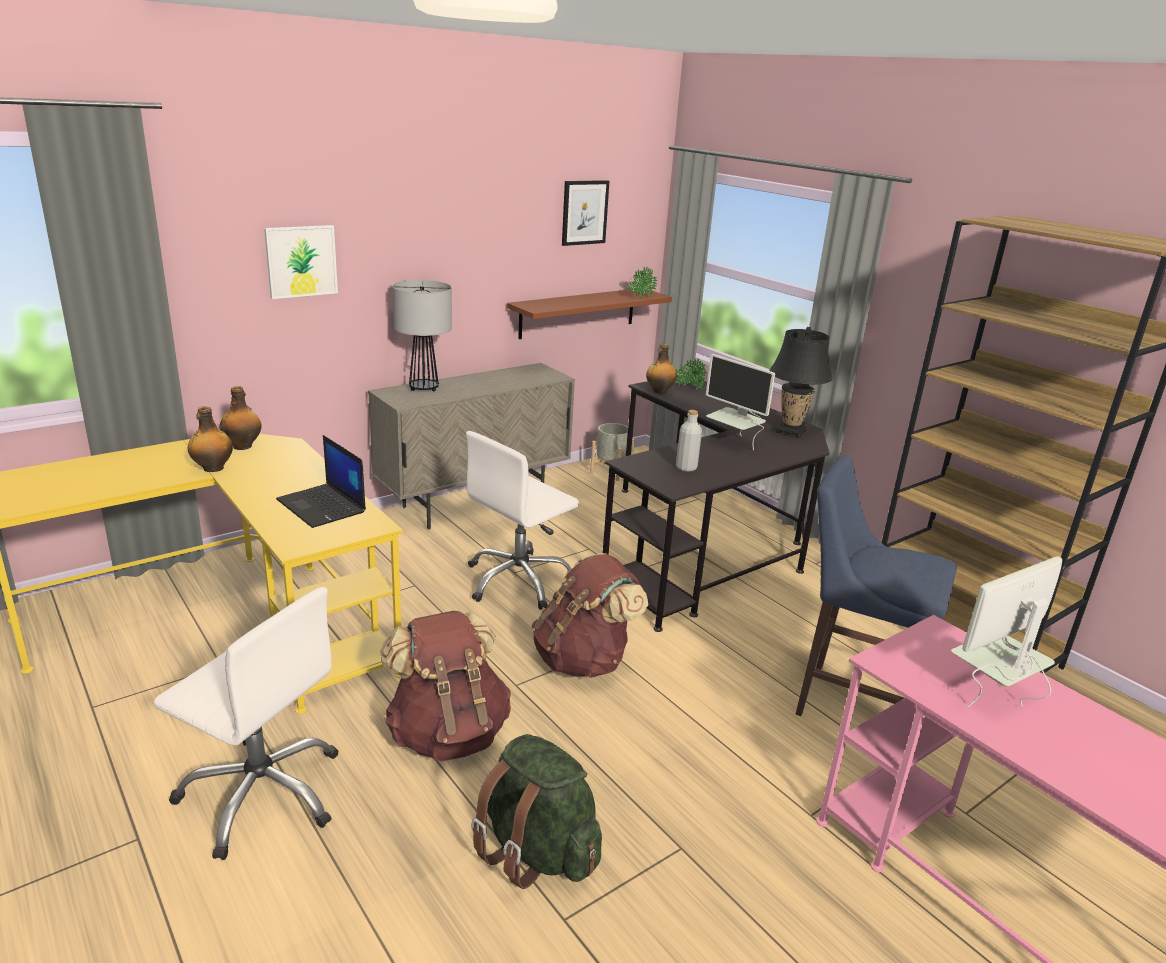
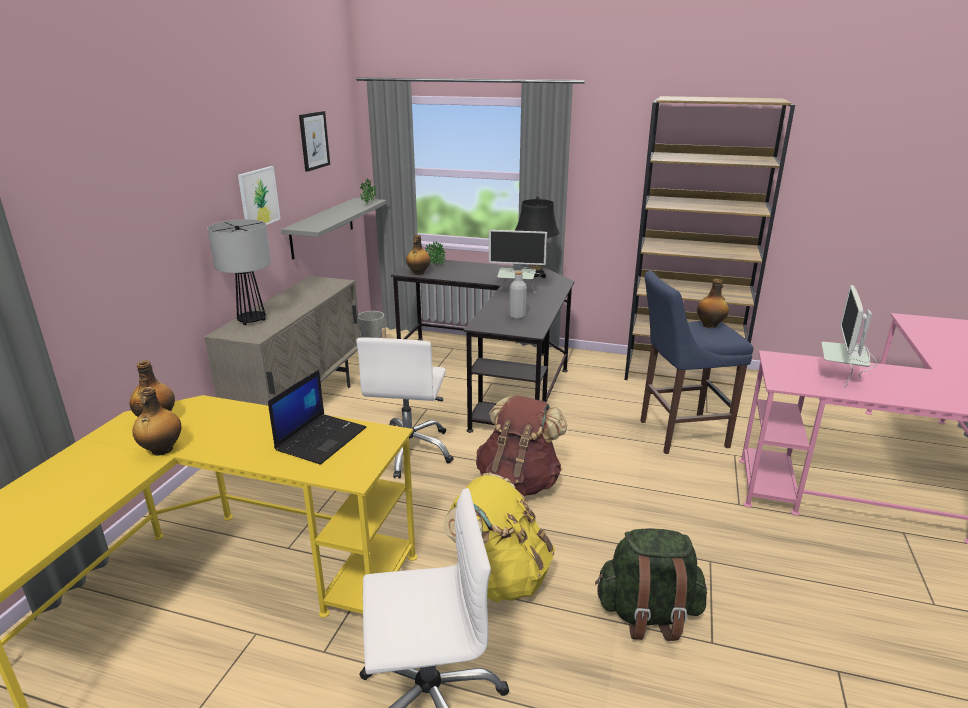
camera: 35 degrees left, 0 degrees up
(301, 261) = (130, 222): picture -> picture (258, 198)
(323, 506) = (321, 438): laptop -> laptop turned 75 degrees counterclockwise
(447, 734) = (500, 577): brown backpack -> yellow backpack
(578, 313) = (322, 227): brown shelf -> grey shelf
(919, 562) = (710, 325): none -> bottle

